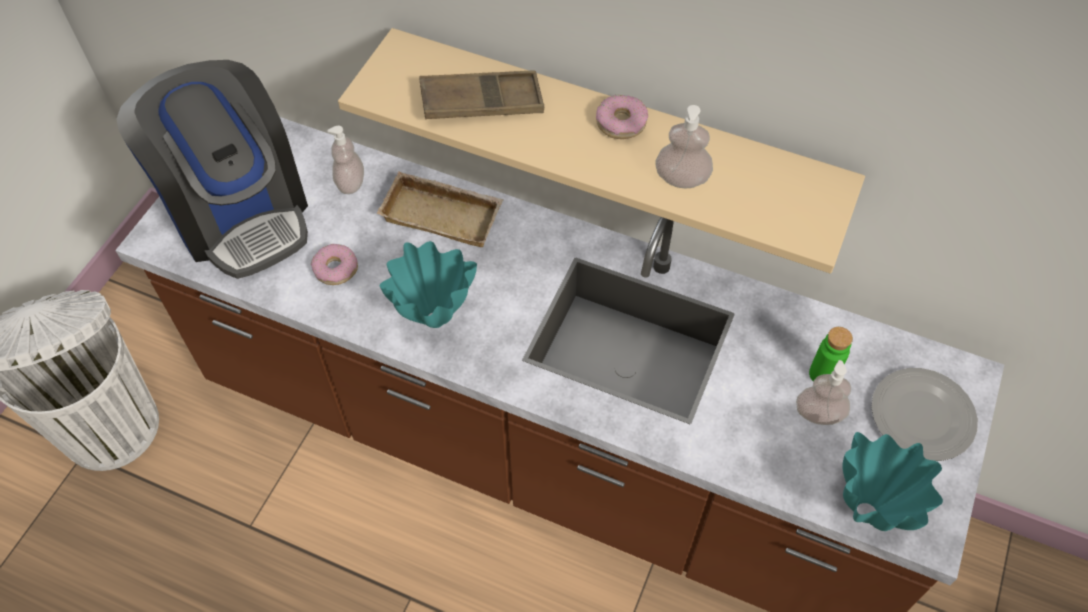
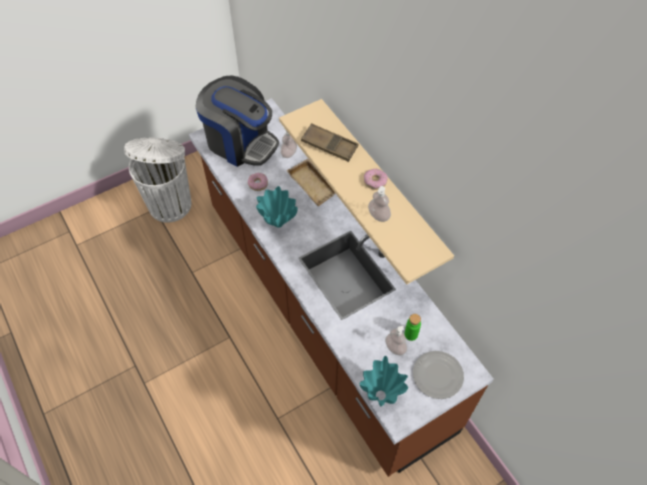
camera: 35 degrees right, 0 degrees up
(238, 211) = (240, 142): coffee machine -> coffee machine turned 60 degrees counterclockwise

